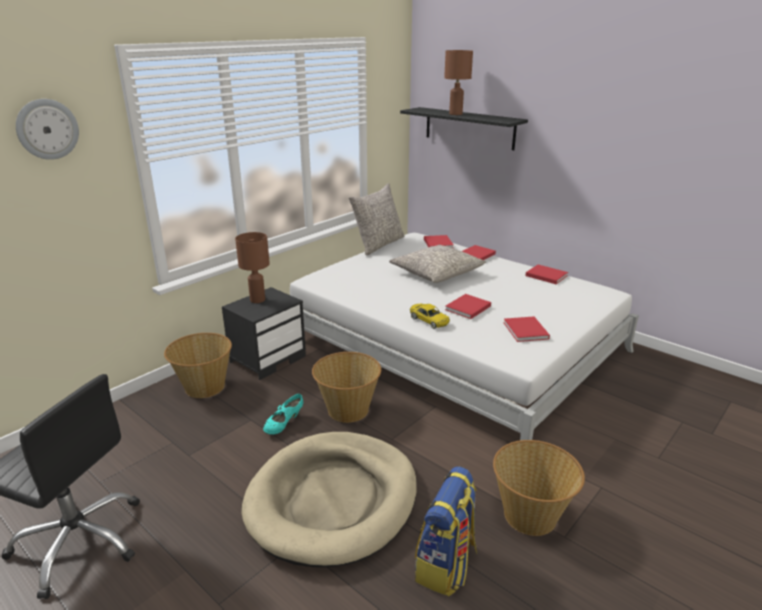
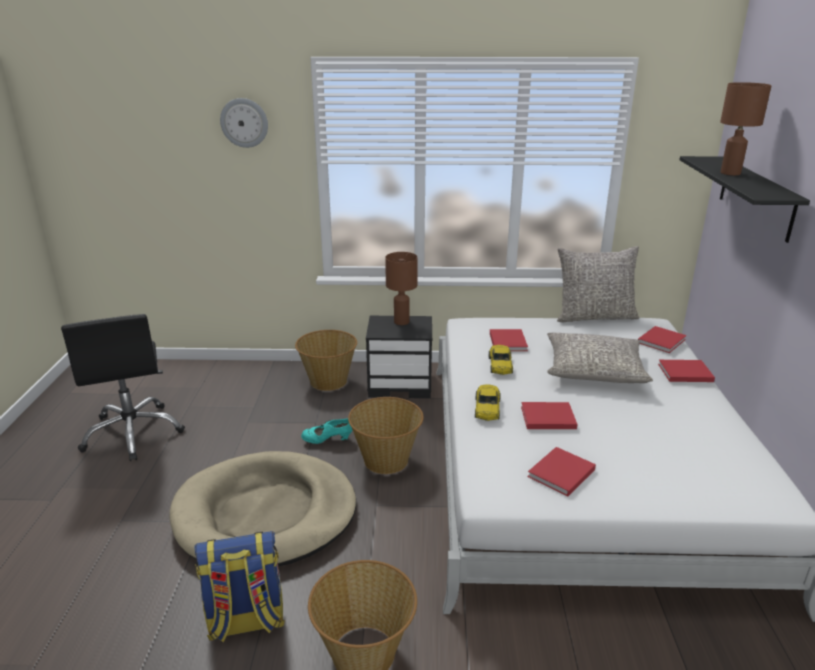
camera: 50 degrees right, 0 degrees up
(385, 294) = (500, 365): none -> yellow toy car
(545, 275) = (729, 435): red book -> red book (507, 341)

